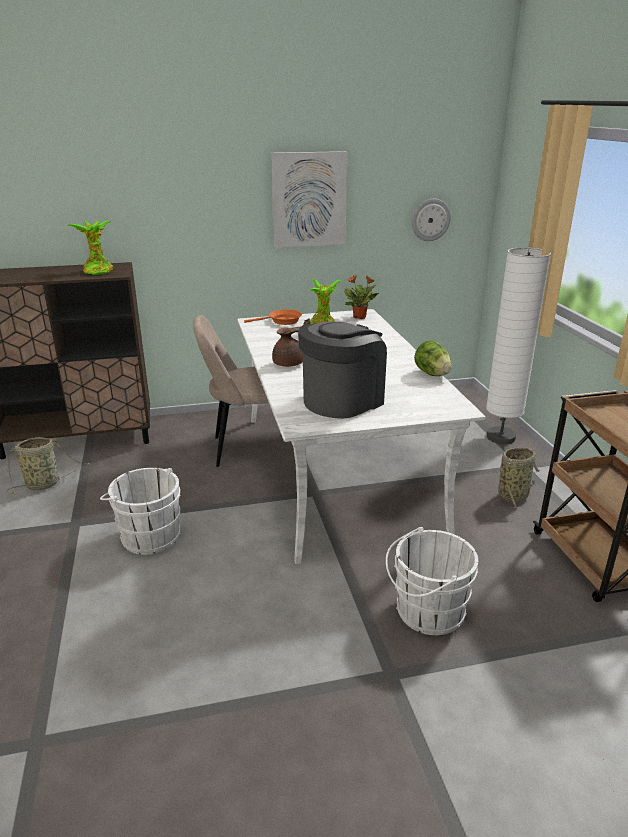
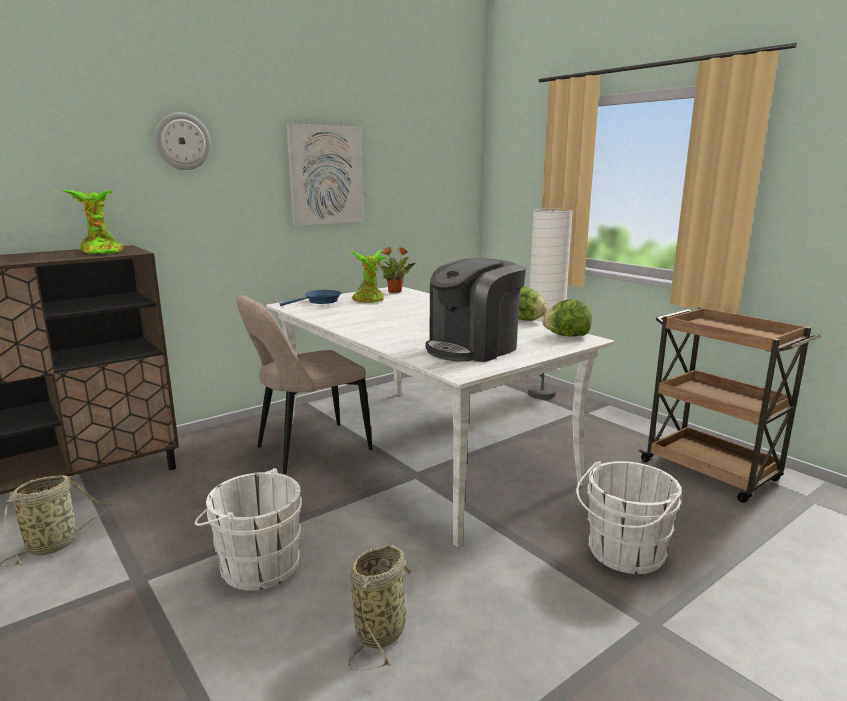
camera: 25 degrees left, 10 degrees down
(282, 321) = (320, 301): orange frying pan -> blue frying pan
(290, 363) = (377, 329): brown teapot -> none
(342, 400) = (473, 348): coffee machine -> coffee machine turned 150 degrees counterclockwise
(430, 220) = (434, 197): wall clock -> wall clock (182, 141)
(445, 402) = (566, 336): none -> lettuce
(514, 495) = (597, 436): basket -> basket (382, 630)

